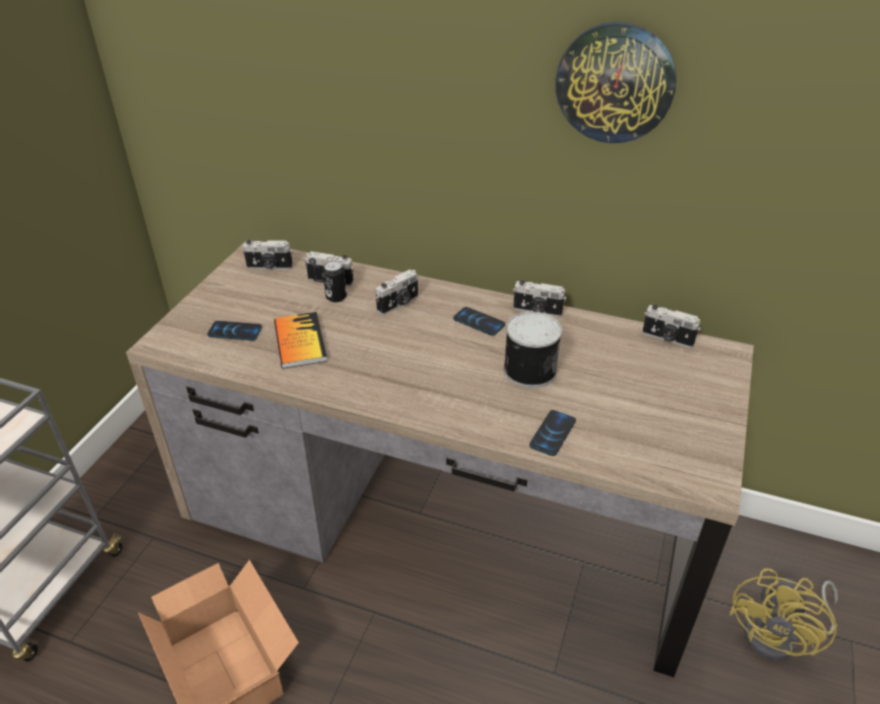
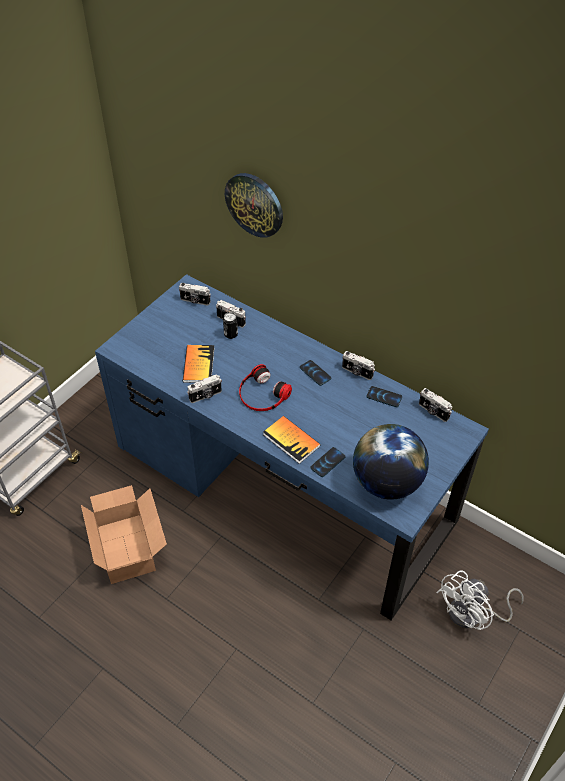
camera: 15 degrees right, 10 degrees up
(235, 331) = (161, 349): phone -> phone (384, 397)
(399, 304) = (269, 348): camera -> camera (206, 396)
(412, 362) = (262, 394): none -> headphones
(440, 515) = (282, 483): brown desk -> blue desk
(482, 414) = (291, 440): none -> book
(528, 369) = (332, 415): can -> none
(615, 83) = (409, 254): wall clock -> wall clock (254, 204)
(655, 443) = (386, 482): none -> globe
(780, 637) = (472, 615): yellow fan -> white fan

